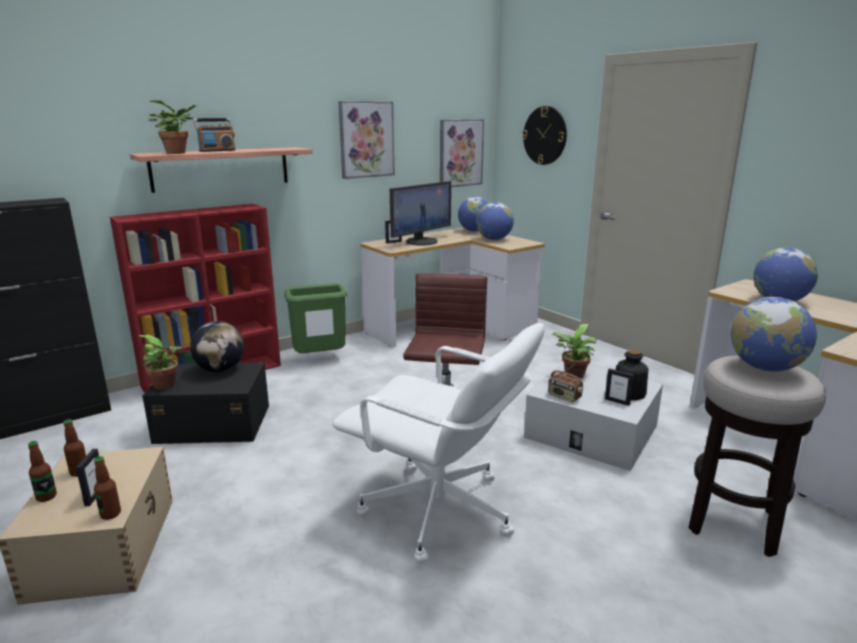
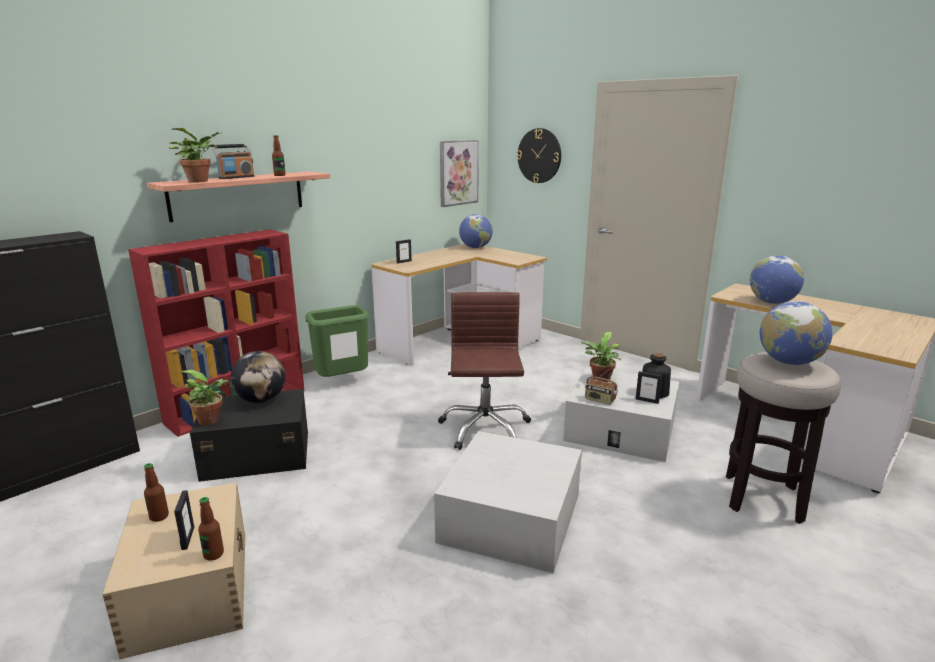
camera: 10 degrees left, 0 degrees up
(46, 497) = (135, 545): bottle -> bottle (279, 175)
(366, 139) = (374, 162): picture -> none
(421, 242) = (430, 260): monitor -> none
(439, 512) = (511, 517): white office chair -> white storage box
(494, 239) = (498, 255): globe -> none

